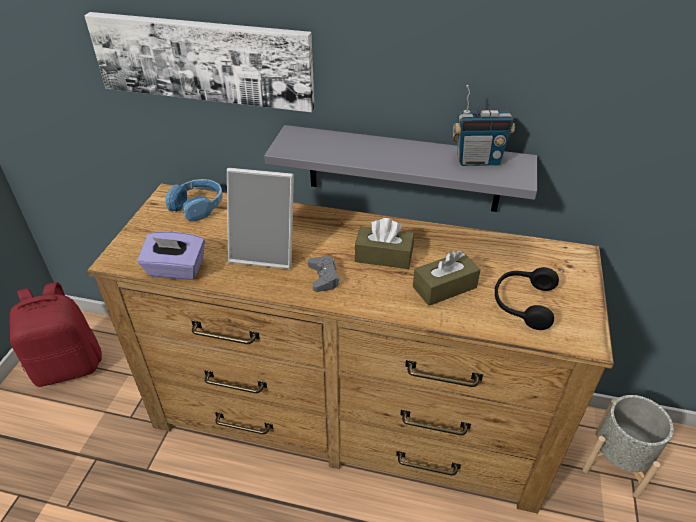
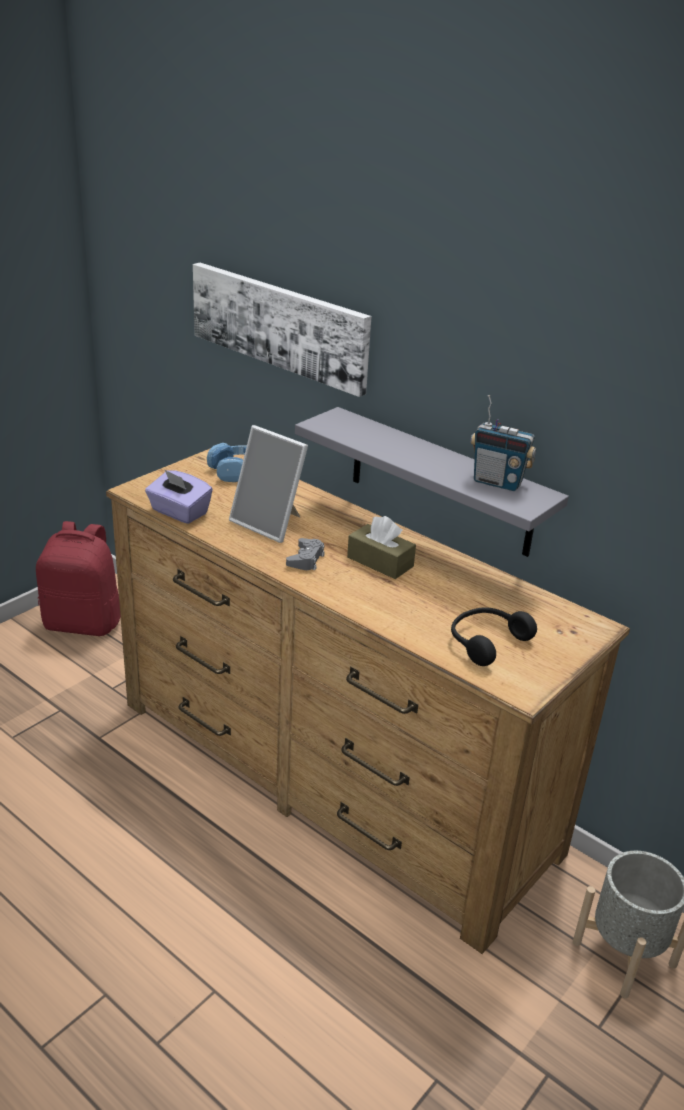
camera: 25 degrees right, 10 degrees down
(444, 287) = (417, 604): brown tissue box -> none

